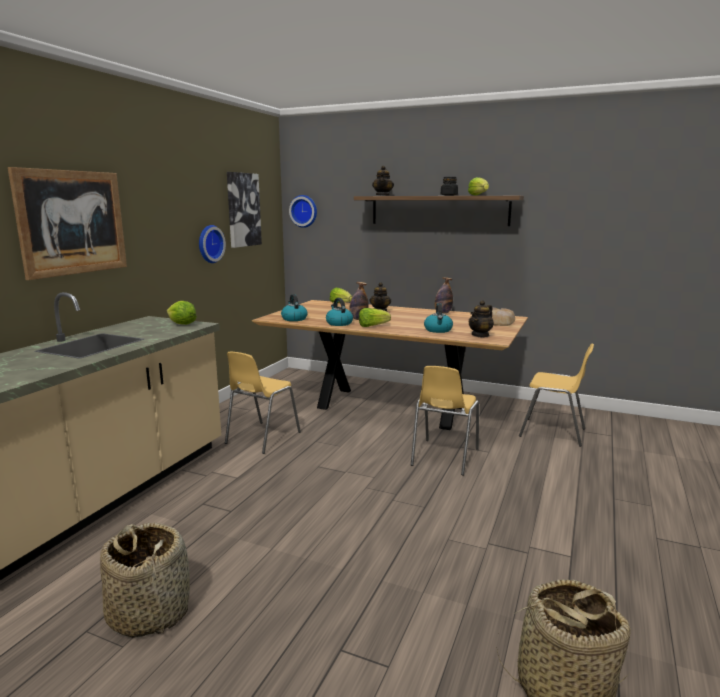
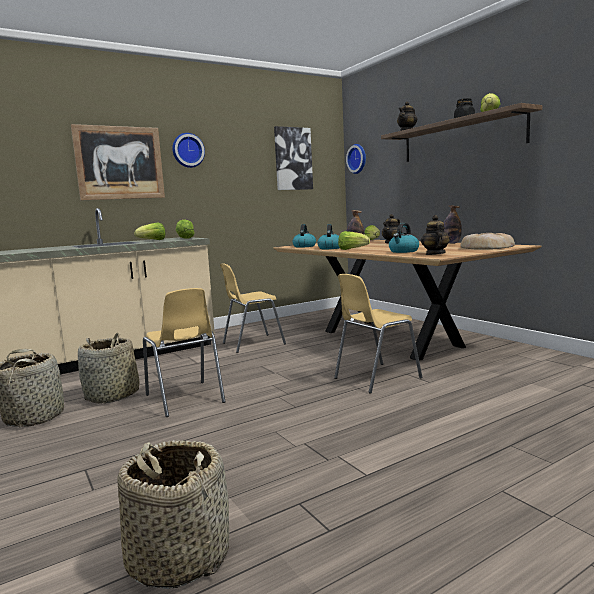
camera: 35 degrees right, 5 degrees down
(140, 330) = (152, 240): none -> lettuce
(206, 550) = (112, 396): none -> basket
(209, 244) = (252, 185): wall clock -> wall clock (187, 150)
(480, 335) = (435, 254): teapot -> teapot turned 105 degrees clockwise
(553, 432) = (537, 379): yellow chair -> yellow chair (185, 399)

